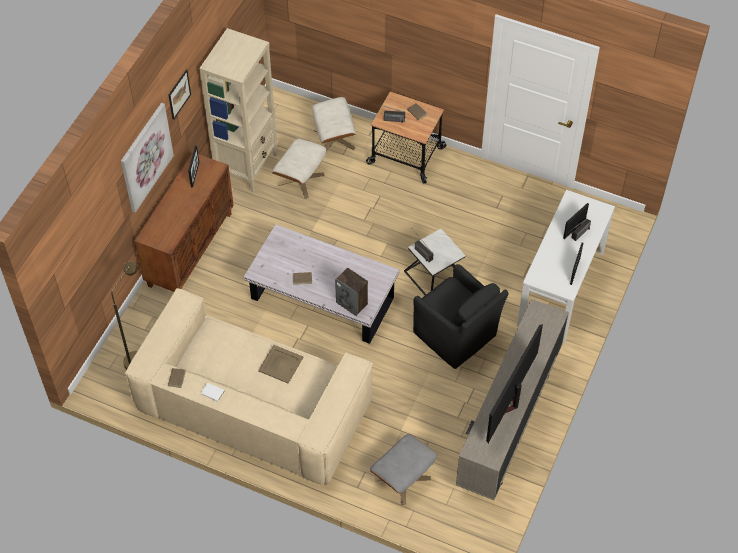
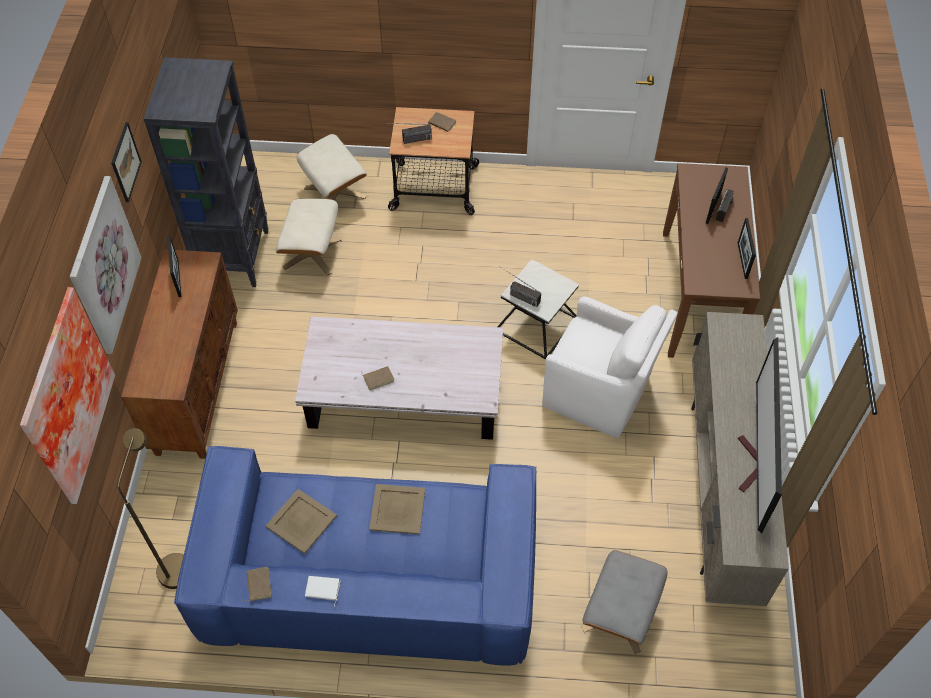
camera: 20 degrees left, 0 degrees up
(97, 230) = (63, 397): none -> picture
(218, 353) = (301, 522): none -> beige tray
(247, 166) = (234, 256): beige bookcase -> black bookcase
(253, 405) = (369, 578): beige sofa -> blue sofa
(352, 303) = (461, 391): speaker -> none
(456, 336) = (599, 394): black armchair -> white armchair
(561, 288) = (698, 294): white console table -> brown console table

